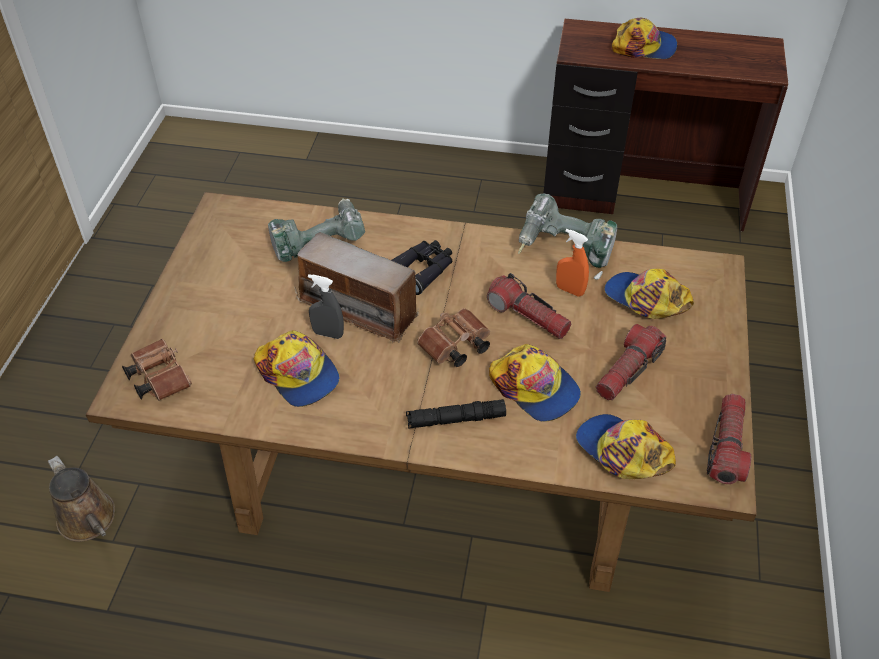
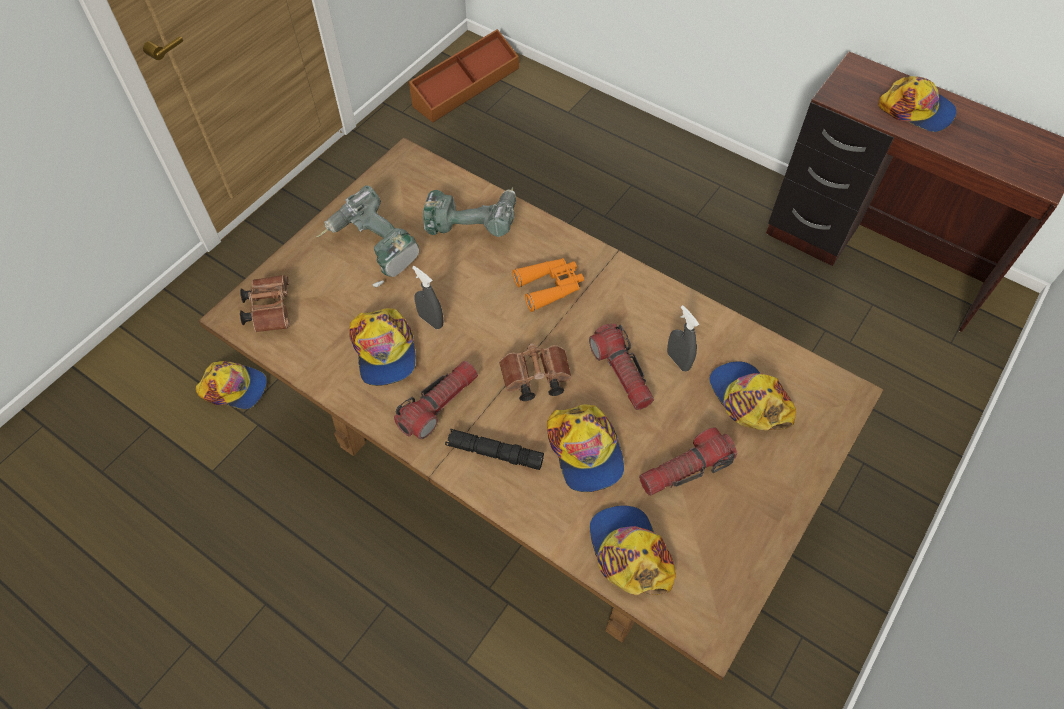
camera: 25 degrees right, 10 degrees up
(89, 521) = (234, 388): brown watering can -> cap
(191, 165) = (465, 86): none -> brown storage box
(359, 308) = (472, 305): radio -> none
(422, 270) = (550, 287): black binoculars -> orange binoculars
(564, 252) = (696, 317): power drill -> power drill (372, 249)
(570, 290) = (678, 361): orange spray bottle -> grey spray bottle
(727, 447) = (737, 593): flashlight -> flashlight (439, 405)

